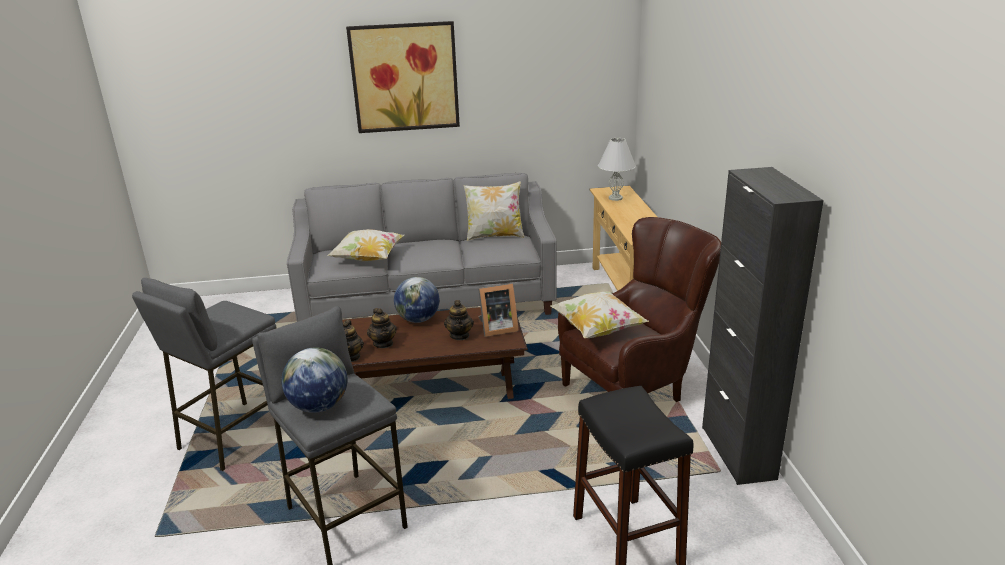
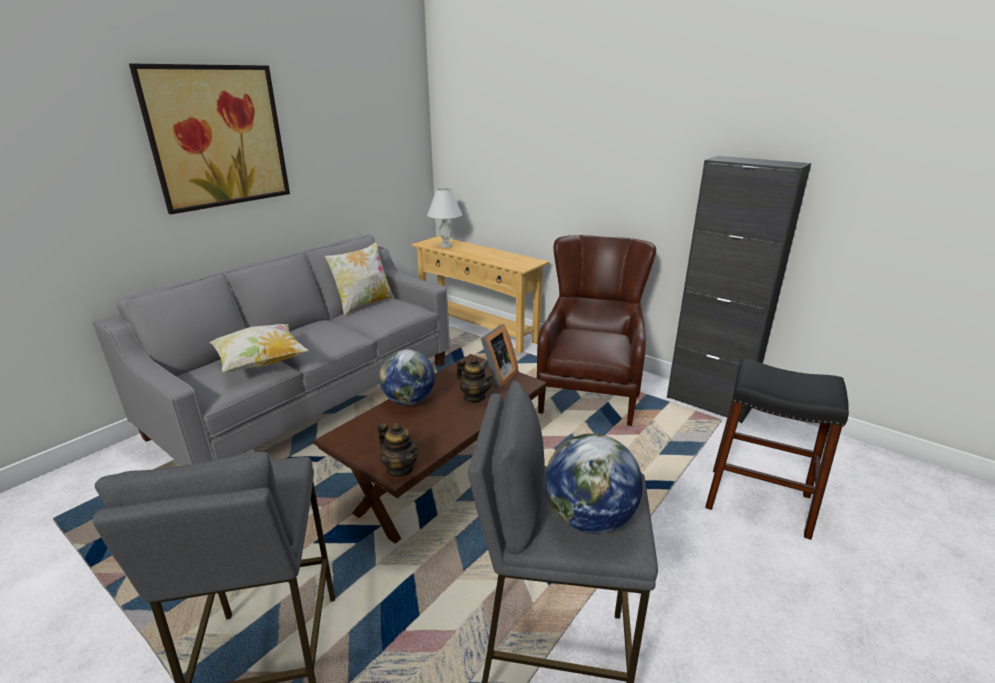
camera: 45 degrees left, 0 degrees up
(383, 343) = (413, 438): teapot -> none
(597, 329) = (576, 345): pillow -> none

